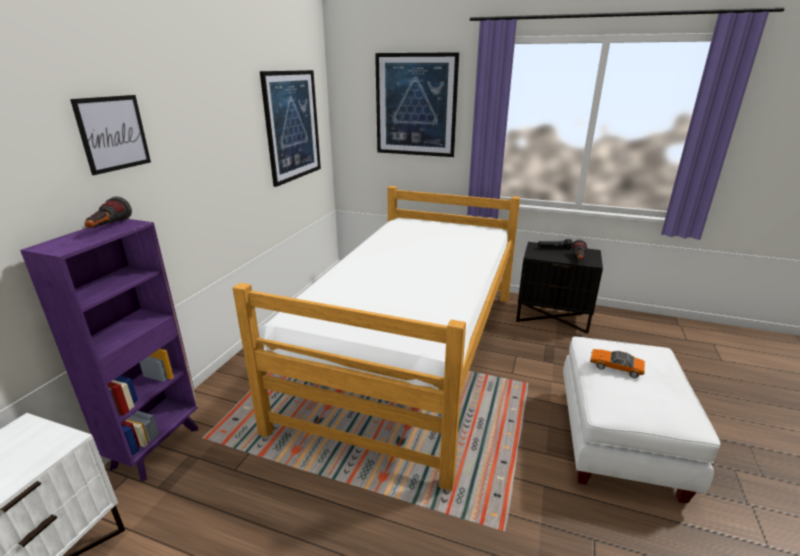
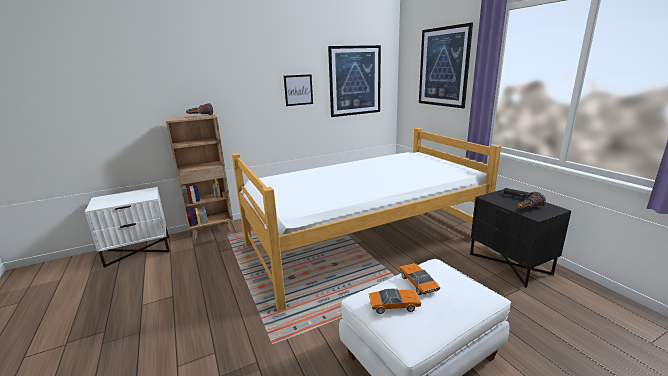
camera: 45 degrees right, 5 degrees down
(113, 133) = (220, 75): picture -> picture (298, 90)
(158, 446) = (212, 231): purple bookcase -> brown bookcase
(638, 398) = (394, 305): none -> toy car

